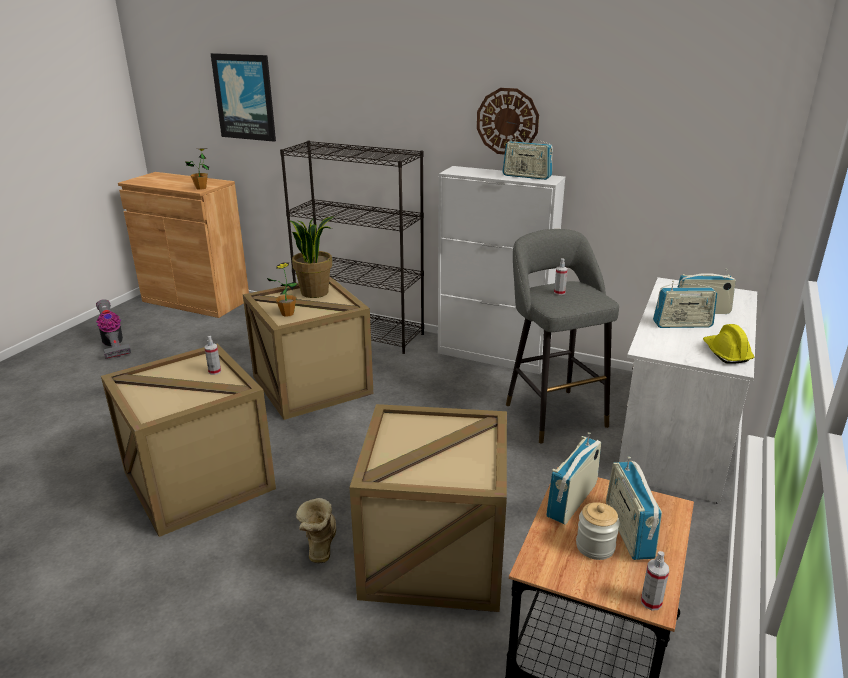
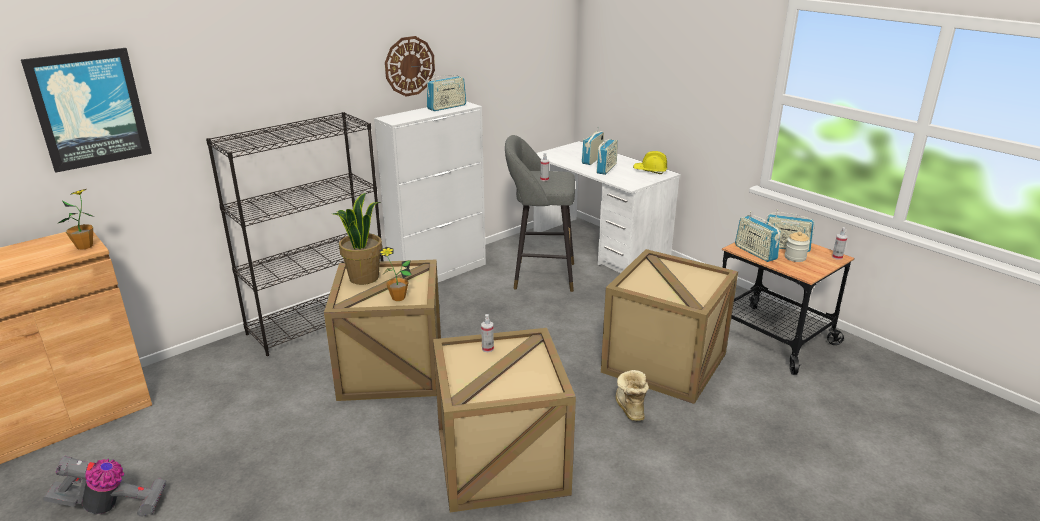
camera: 65 degrees left, 0 degrees up
(319, 544) = (629, 408): boot -> boot turned 60 degrees clockwise

